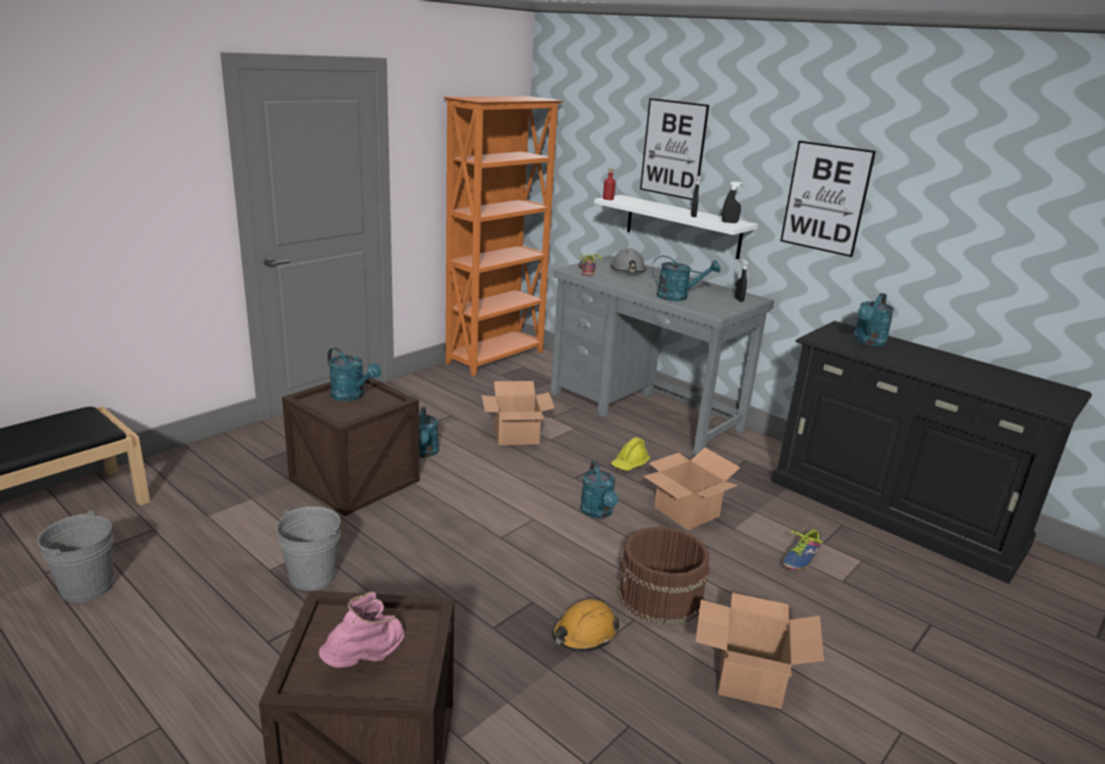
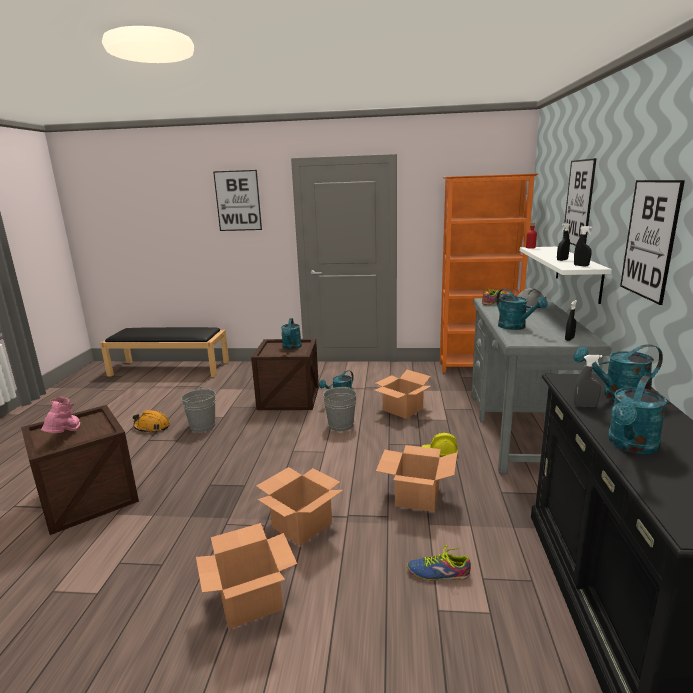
camera: 55 degrees right, 5 degrees down
(87, 587) = (151, 396): grey bucket -> grey bucket (341, 425)
(116, 135) = (238, 201): none -> picture
(367, 660) = (65, 435): pink boot -> pink boot turned 90 degrees counterclockwise
(584, 634) = (232, 514): orange hard hat -> orange hard hat (152, 427)
(598, 513) = (362, 467): turquoise watering can -> turquoise watering can (630, 446)
(660, 596) = (301, 525): brown bucket -> cardboard box
(875, 356) = (585, 406): none -> grey spray bottle

